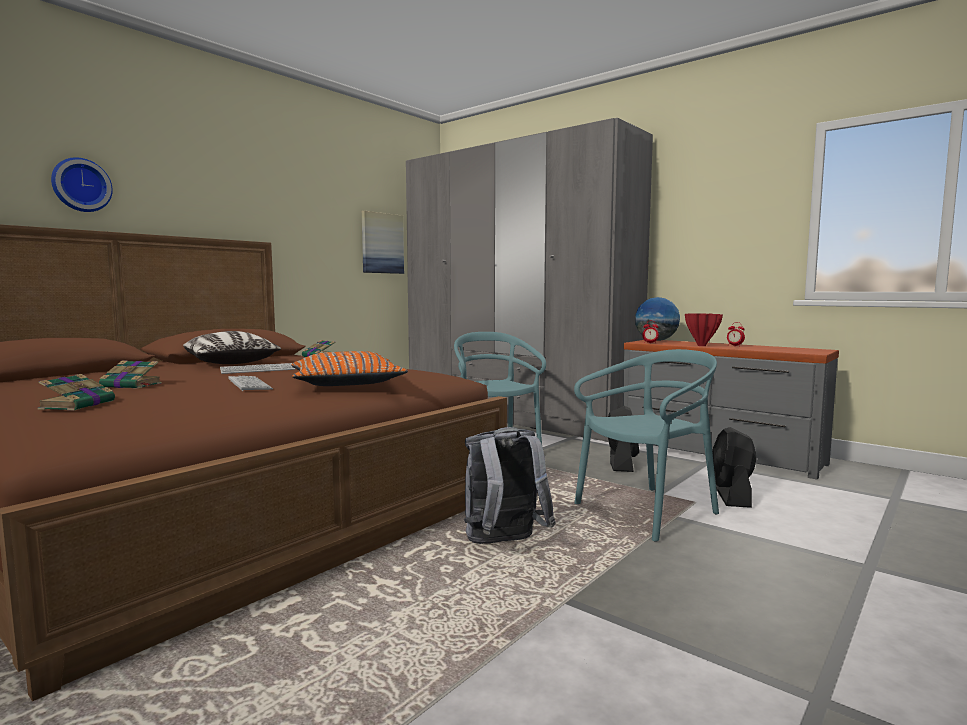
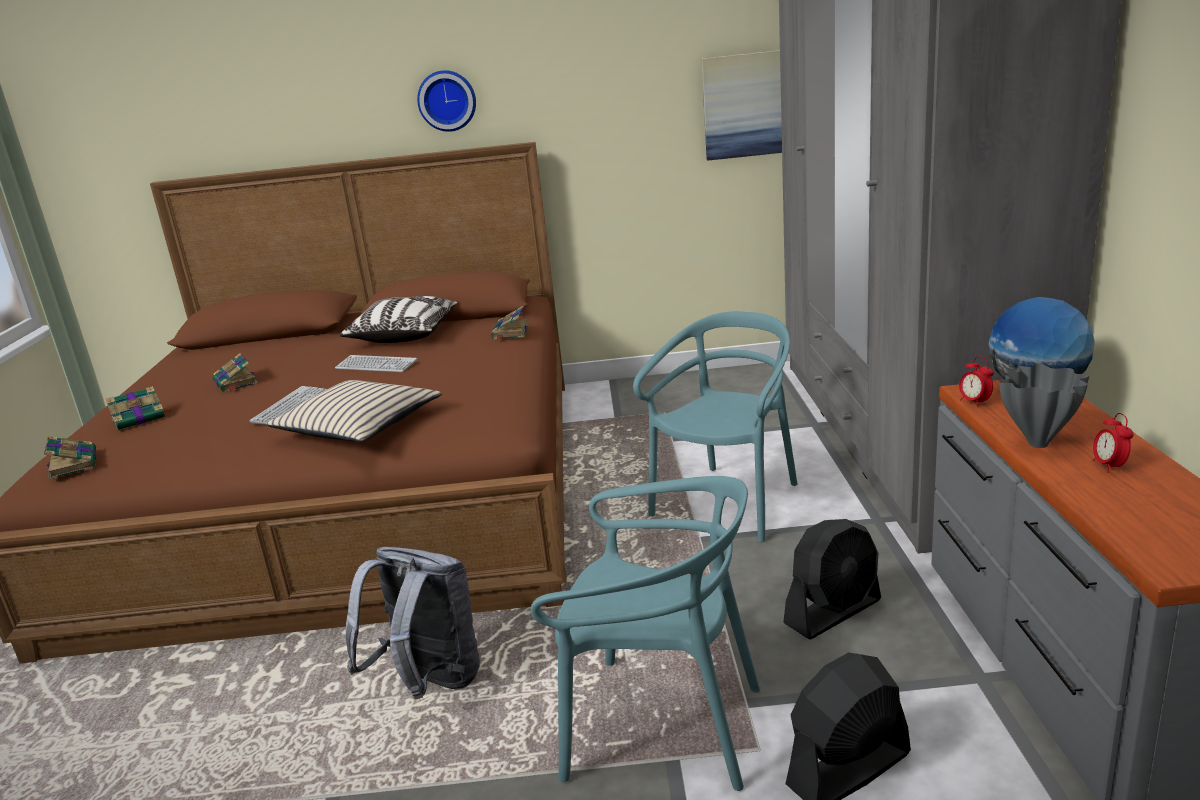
camera: 50 degrees right, 15 degrees up
(81, 185) = (313, 111): wall clock -> wall clock (447, 100)
(89, 426) = (73, 464): none -> book
(346, 383) = (359, 425): orange pillow -> beige pillow
(702, 345) = (1040, 444): red vase -> grey vase

